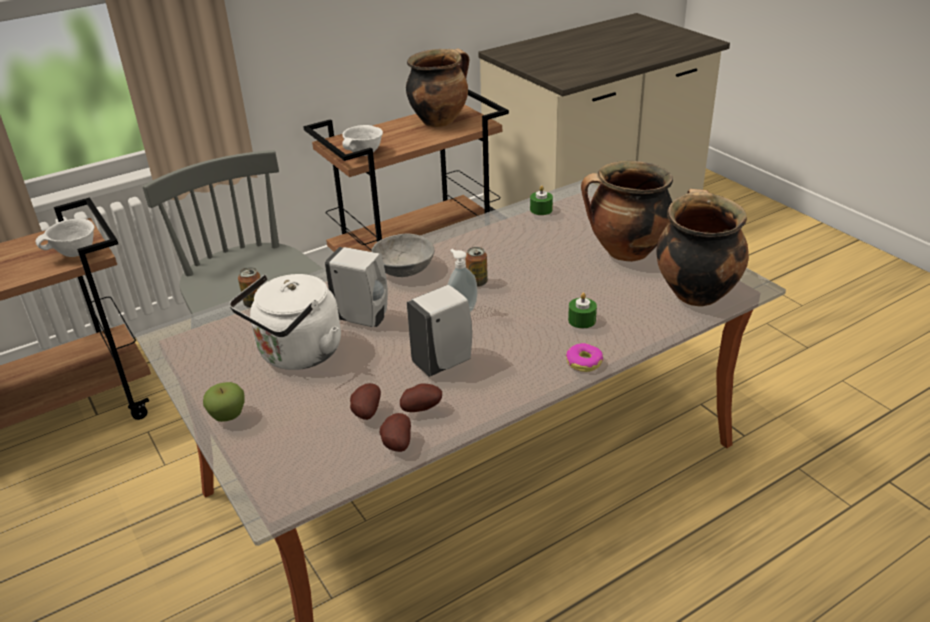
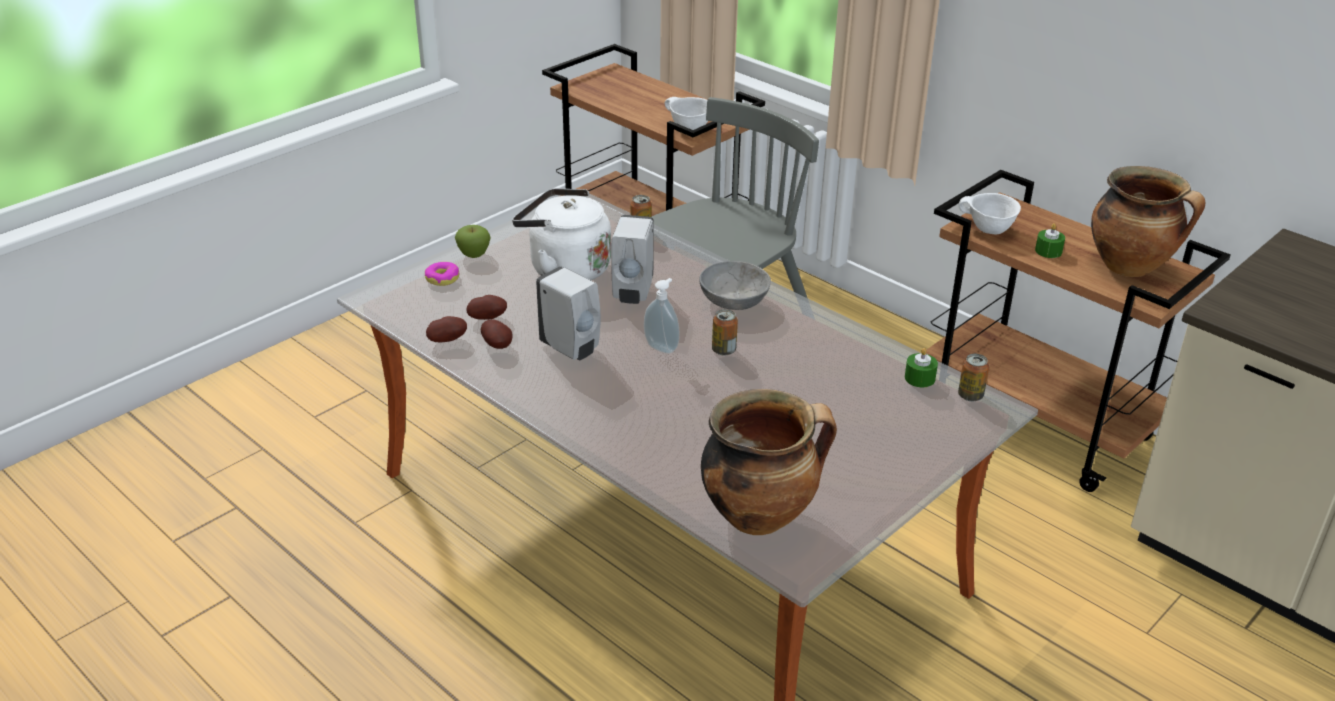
camera: 75 degrees right, 0 degrees up
(566, 196) = (970, 395): none -> can
(582, 320) = (670, 428): green candle -> green candle (1048, 251)
(584, 362) = (590, 435): donut -> donut (442, 278)
(625, 253) = (837, 454): cooking pot -> none

